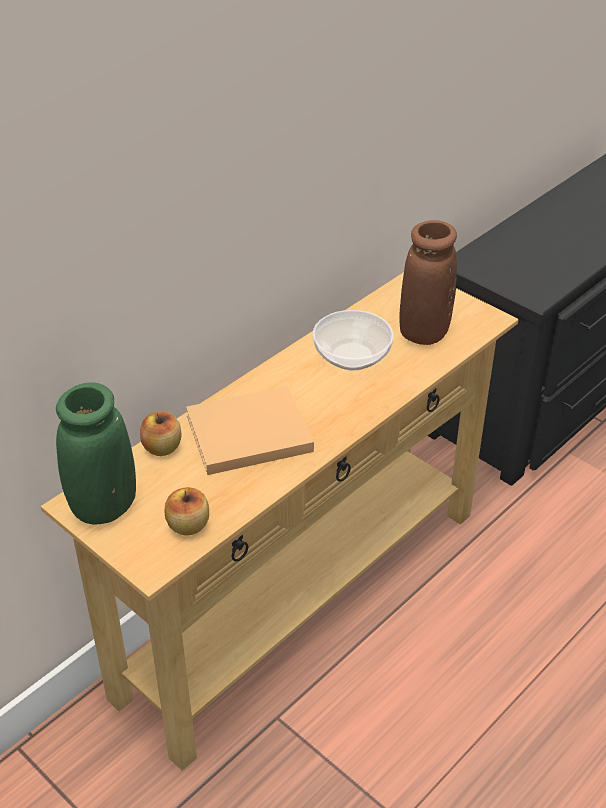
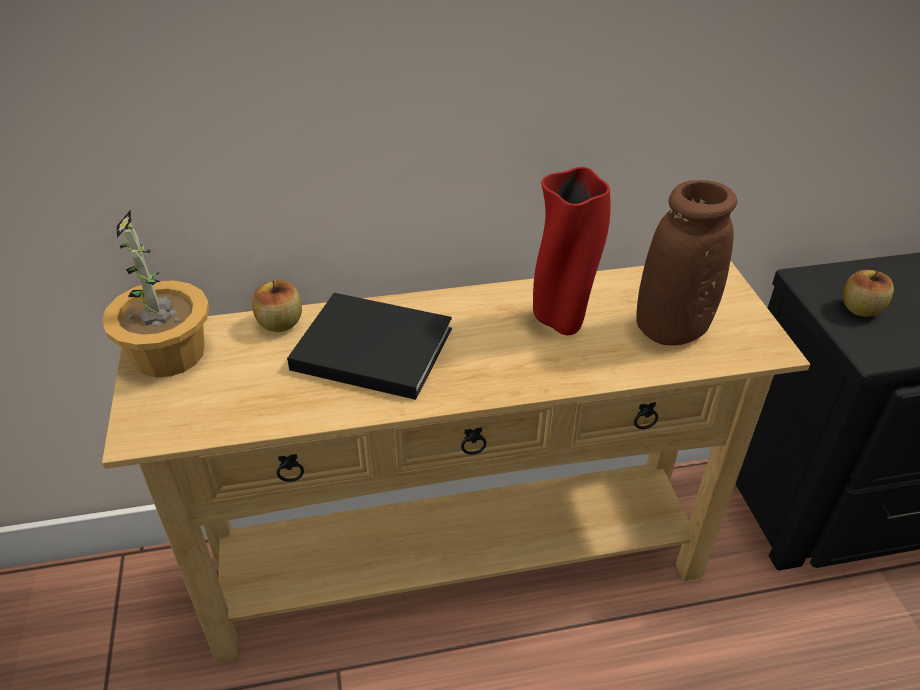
camera: 35 degrees right, 0 degrees up
(104, 506) = (170, 353): green vase -> potted plant
(188, 525) = (215, 411): apple -> apple (860, 309)
(245, 434) = (368, 348): beige book -> black book
(352, 357) = (561, 320): bowl -> red vase

